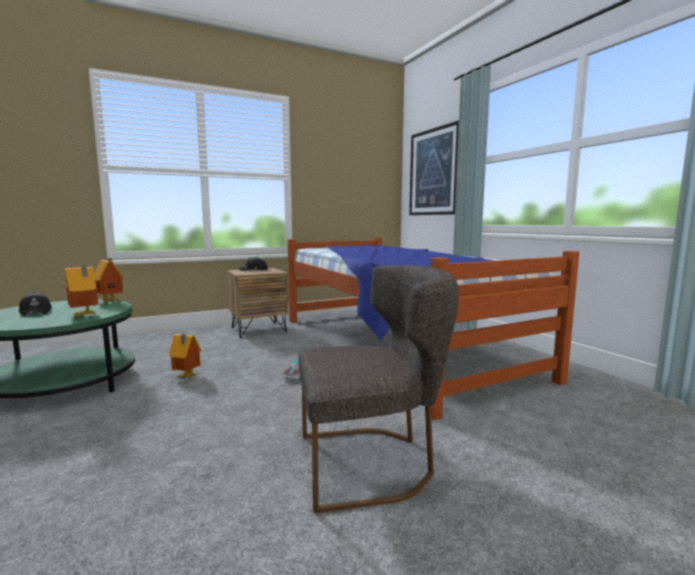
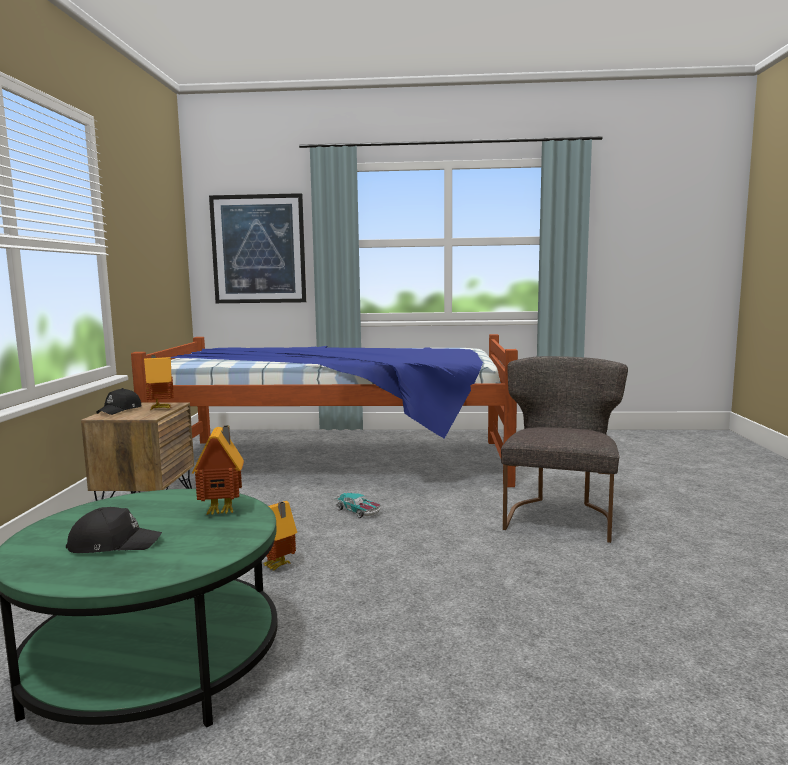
camera: 60 degrees left, 0 degrees up
(111, 301) = (123, 499): toy house -> toy house (161, 408)

